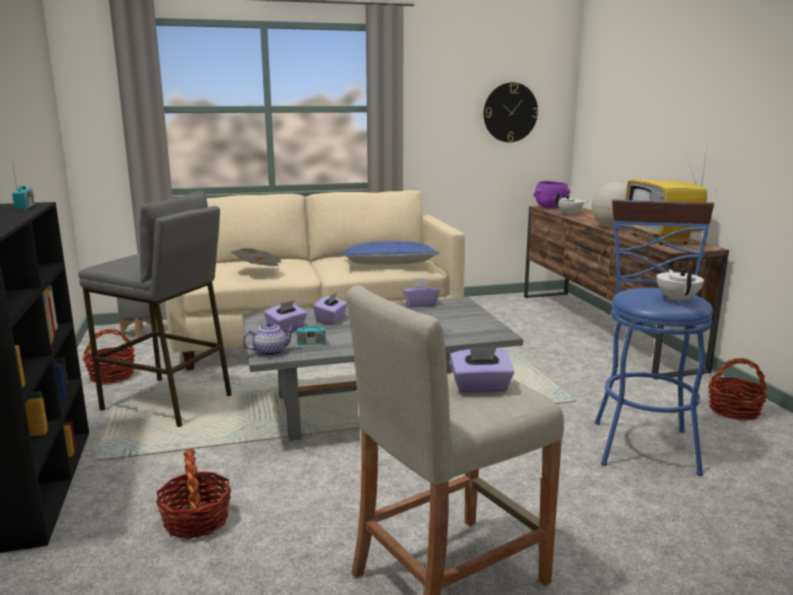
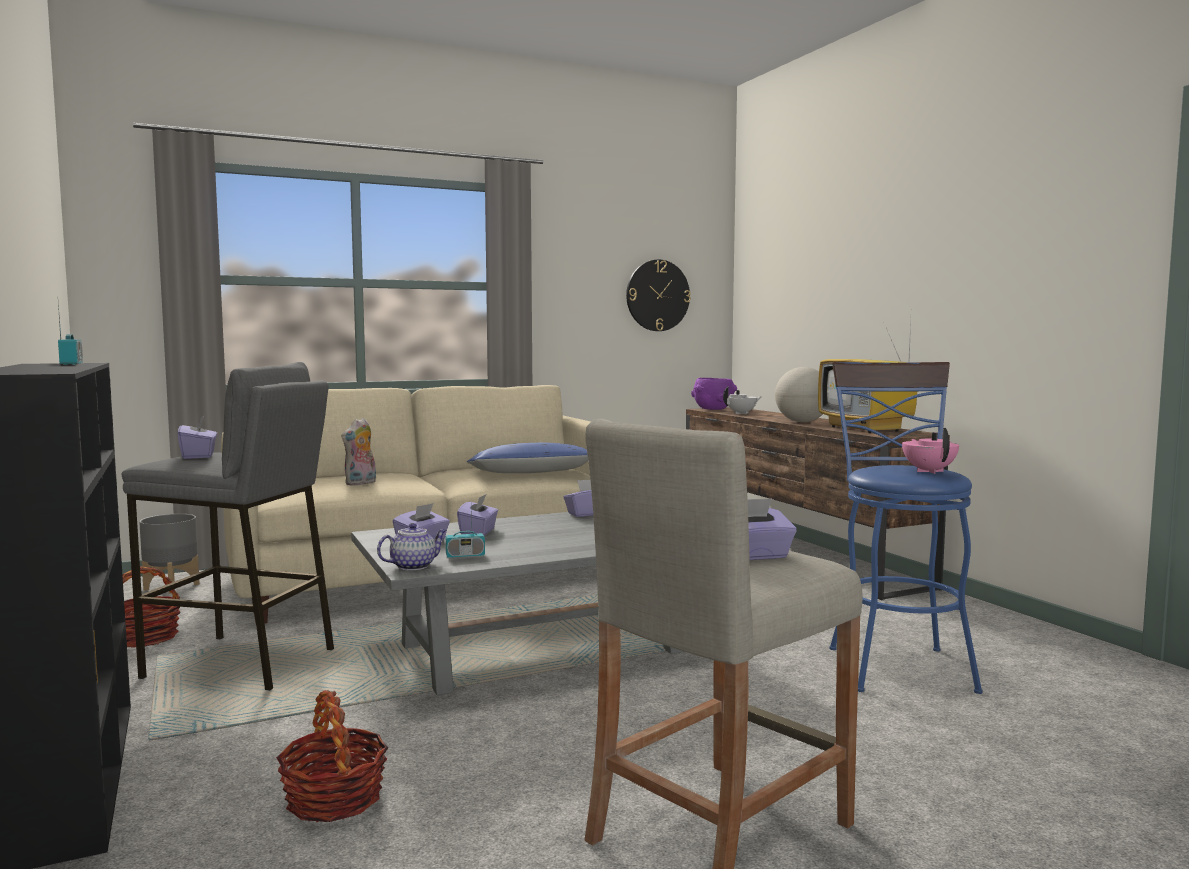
camera: 10 degrees left, 10 degrees down
(132, 259) = (199, 456): none -> purple tissue box
(259, 271) = (361, 483): newspaper -> plush toy
(677, 299) = (929, 471): white teapot -> pink teapot
(734, 411) = (986, 625): basket -> none

